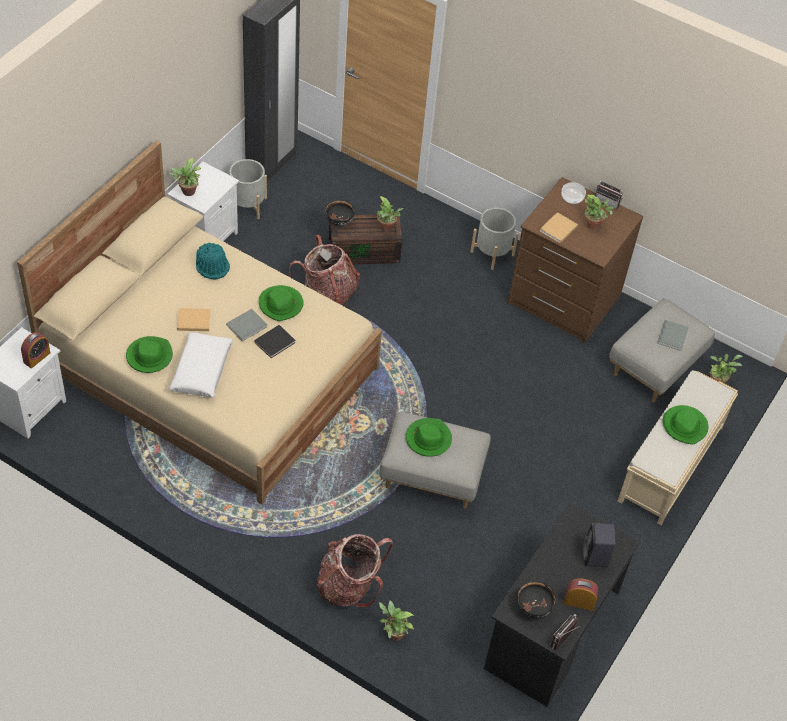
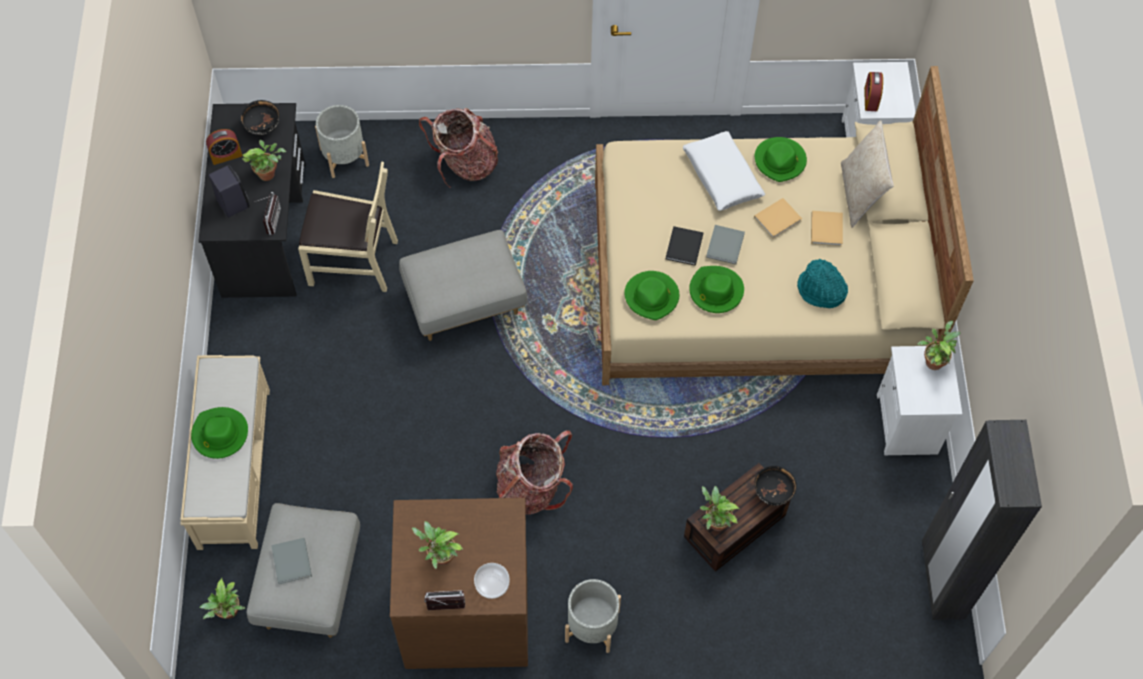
camera: 150 degrees right, 10 degrees up
(120, 304) = (860, 194): none -> beige pillow
(247, 205) = (910, 500): grey planter -> grey planter (344, 157)
(327, 296) = (723, 438): backpack -> backpack (532, 487)
(393, 633) = (399, 148): potted plant -> potted plant (269, 173)
(428, 439) = (473, 271): green hat -> green hat (652, 296)
(495, 559) = (353, 261): none -> beige chair
(557, 229) = (479, 521): beige book -> beige book (826, 228)
(565, 641) = (221, 117): radio -> radio (270, 220)

